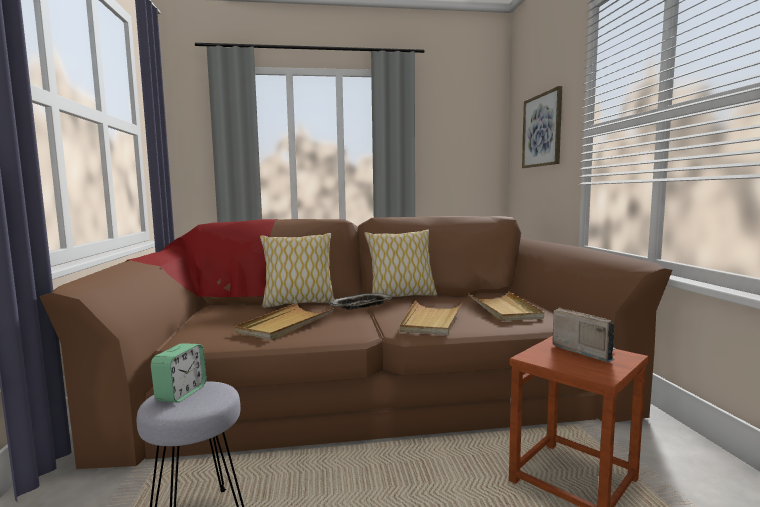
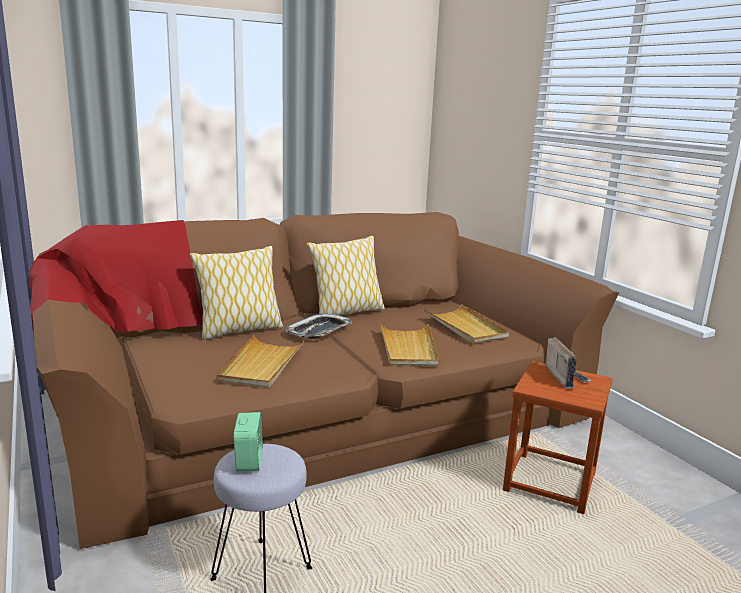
camera: 20 degrees left, 10 degrees up
(542, 130) = (481, 115): picture -> none
(584, 351) = (565, 377): radio -> radio turned 45 degrees clockwise

